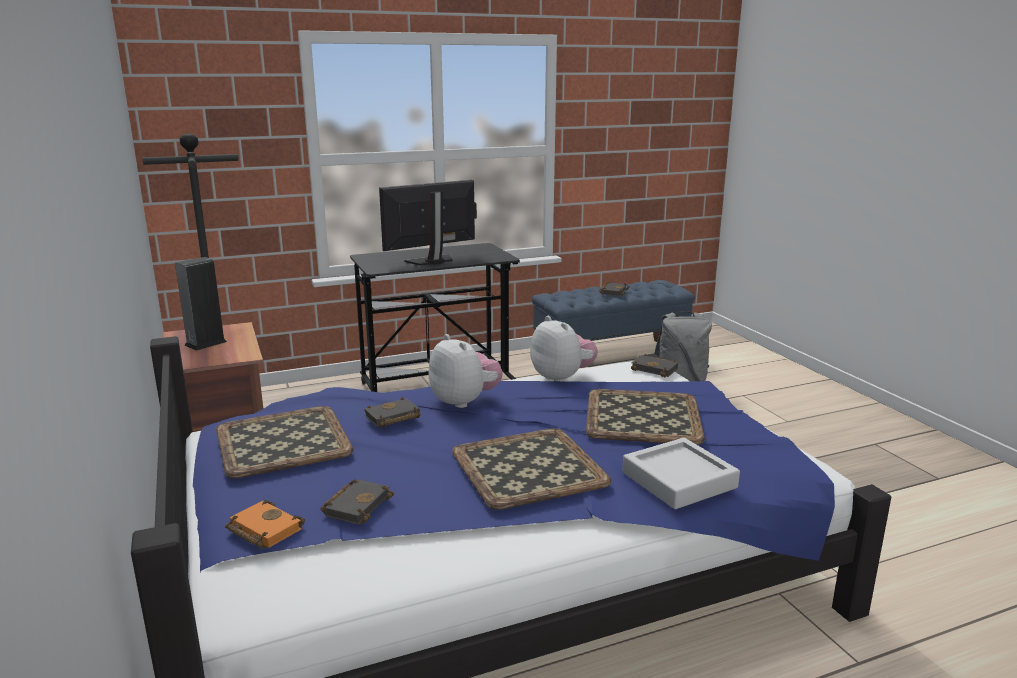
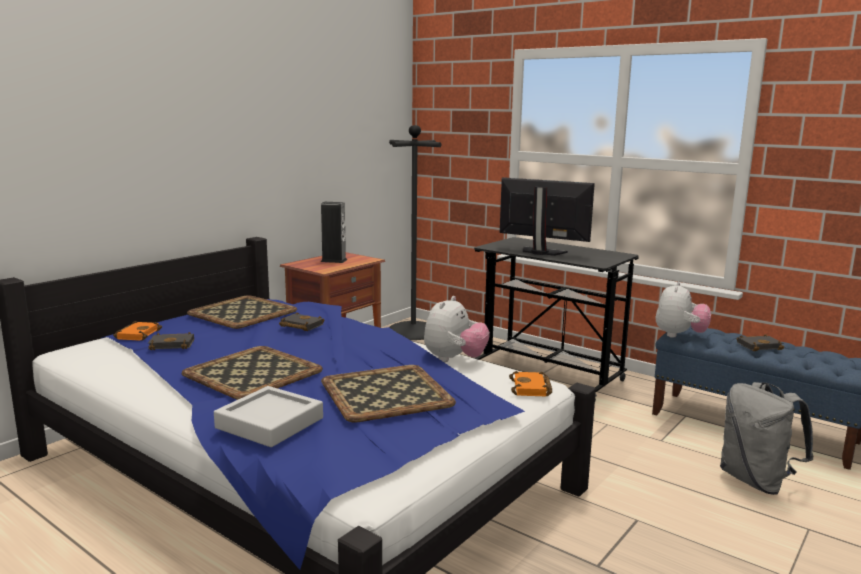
camera: 60 degrees right, 5 degrees down
(465, 402) = (352, 338): plush toy -> plush toy (679, 335)
(656, 369) = (532, 388): black book -> orange book

